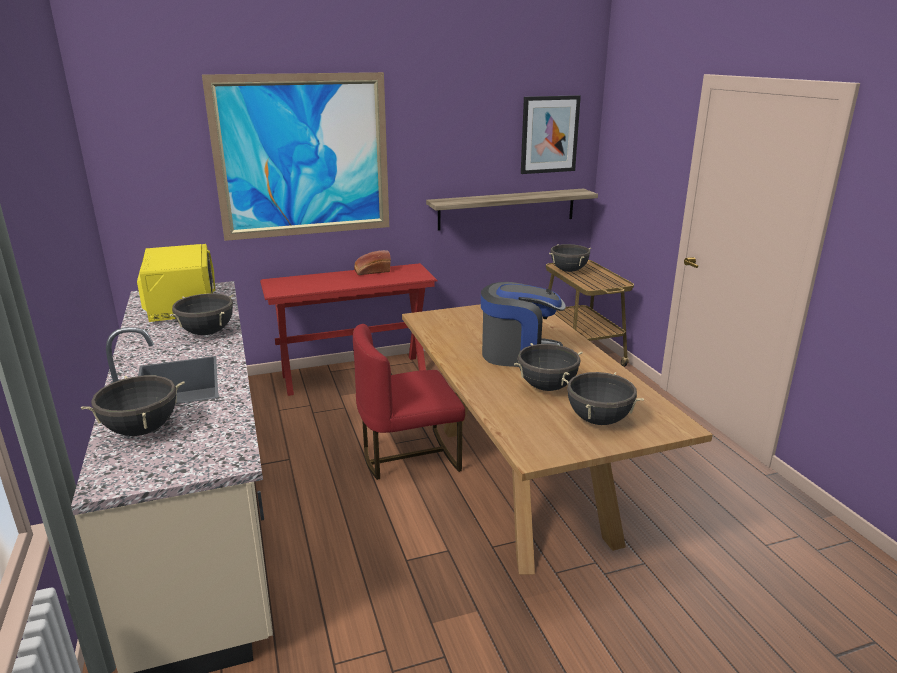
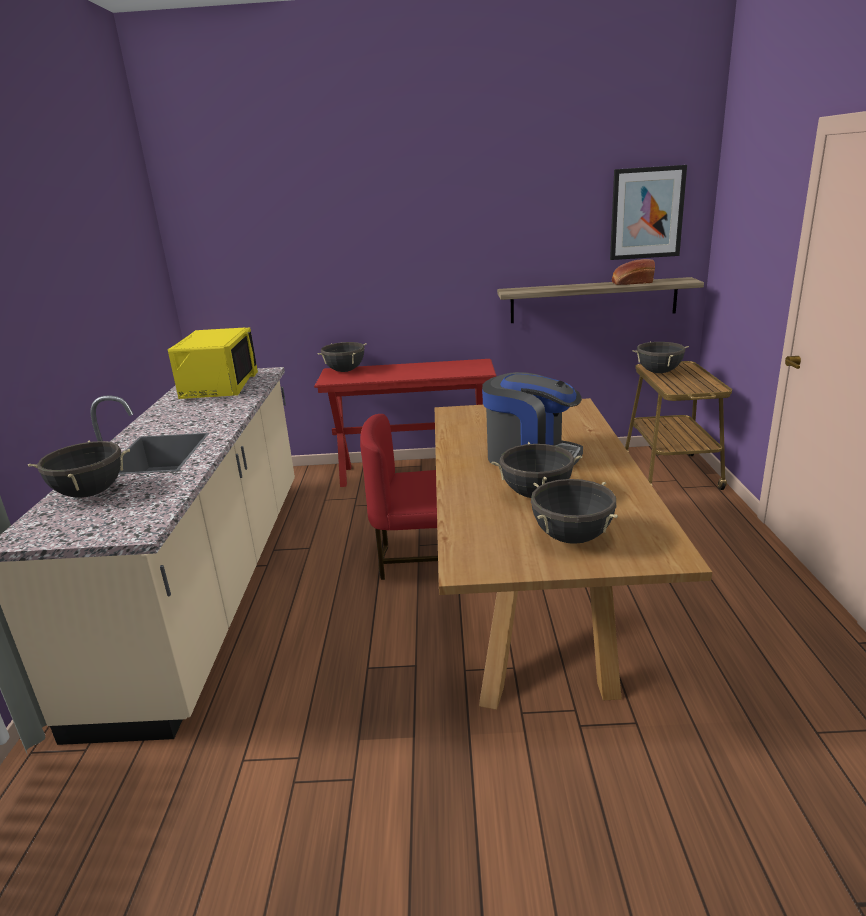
camera: 20 degrees right, 0 degrees up
(207, 333) = (220, 411): black cooking pot -> black cooking pot (345, 371)
(303, 157) = (365, 243): picture -> none
(372, 271) = (434, 365): bread -> bread (631, 283)

